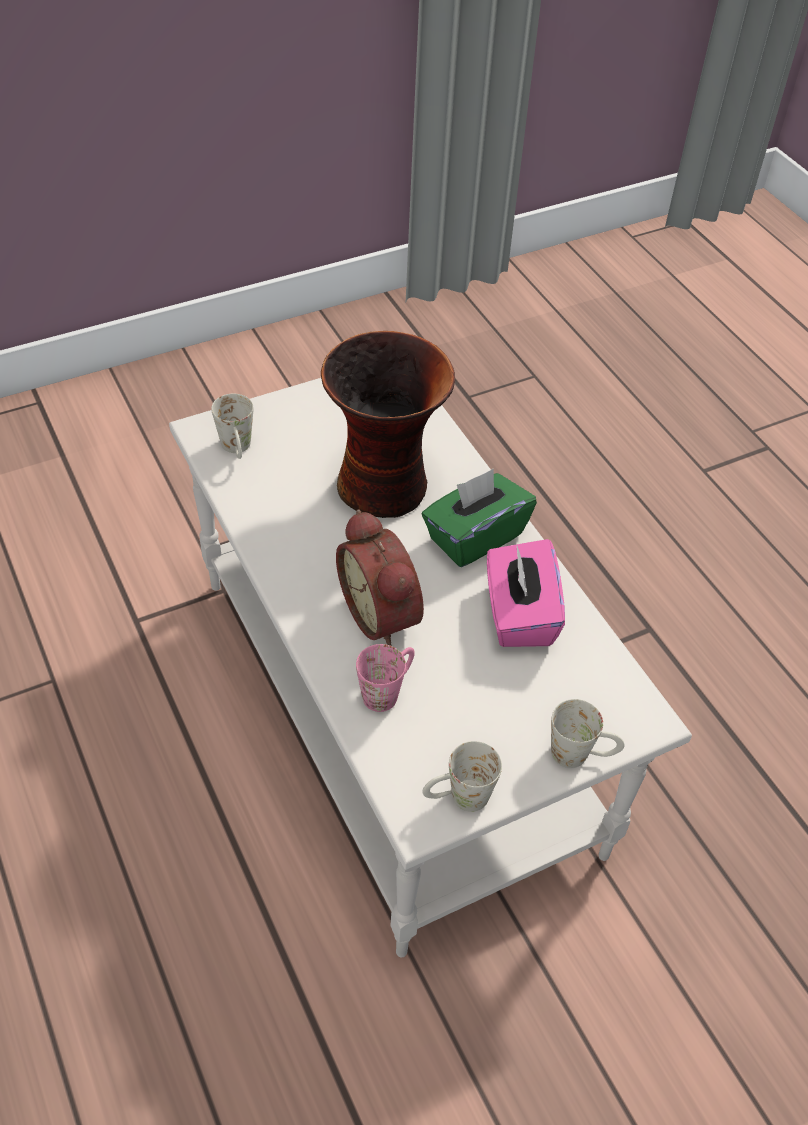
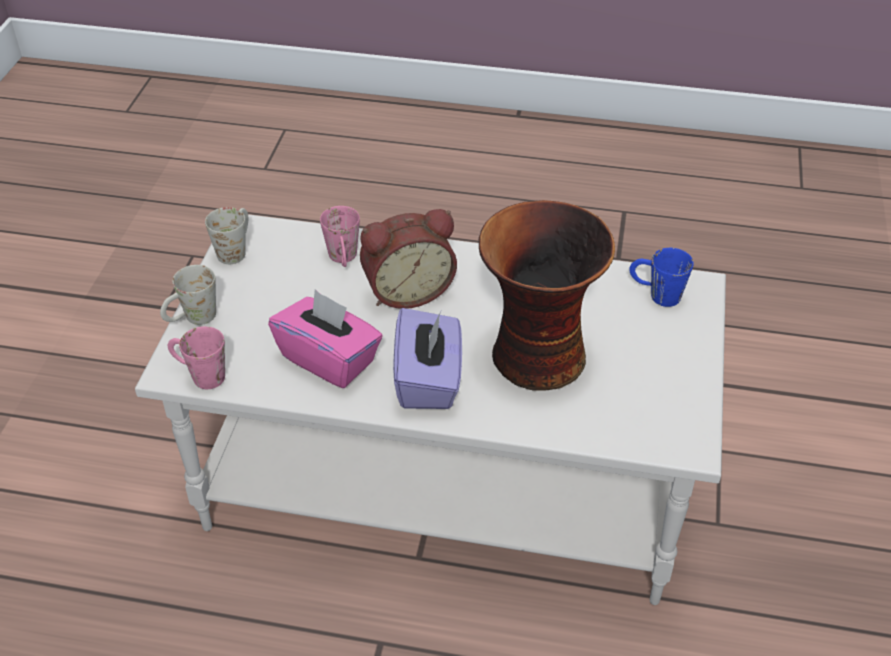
camera: 130 degrees right, 5 degrees down
(238, 450) = (655, 294): white mug -> blue mug
(384, 613) = (407, 290): alarm clock -> alarm clock turned 150 degrees clockwise
(474, 537) = (428, 380): green tissue box -> purple tissue box
(630, 694) = (199, 375): none -> pink mug

